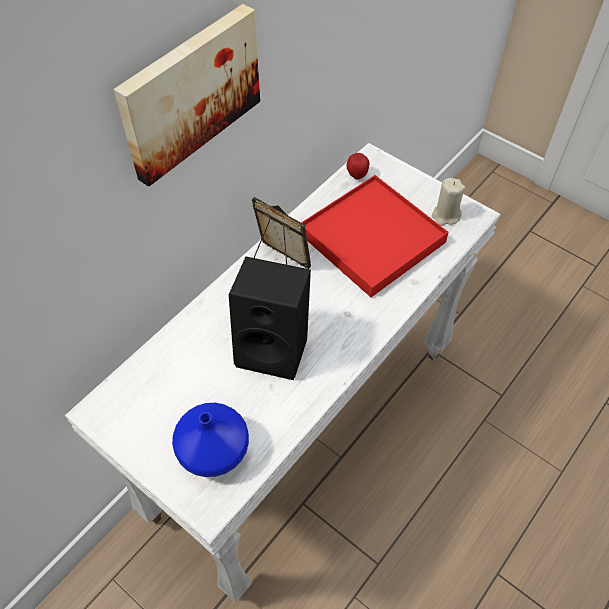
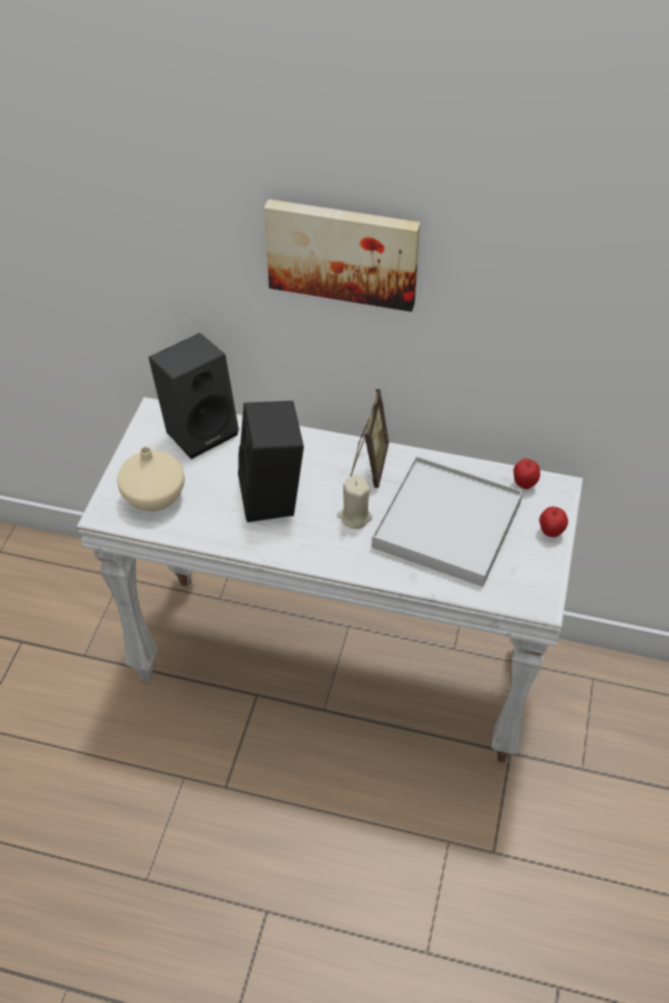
camera: 65 degrees right, 5 degrees down
(149, 378) = (200, 429): none -> black speaker
(213, 450) = (155, 495): blue vase -> beige vase
(372, 238) = (447, 524): red tray -> white tray
(412, 181) = (550, 532): none -> apple
(445, 215) = (521, 576): beige candle -> beige candle (354, 516)

